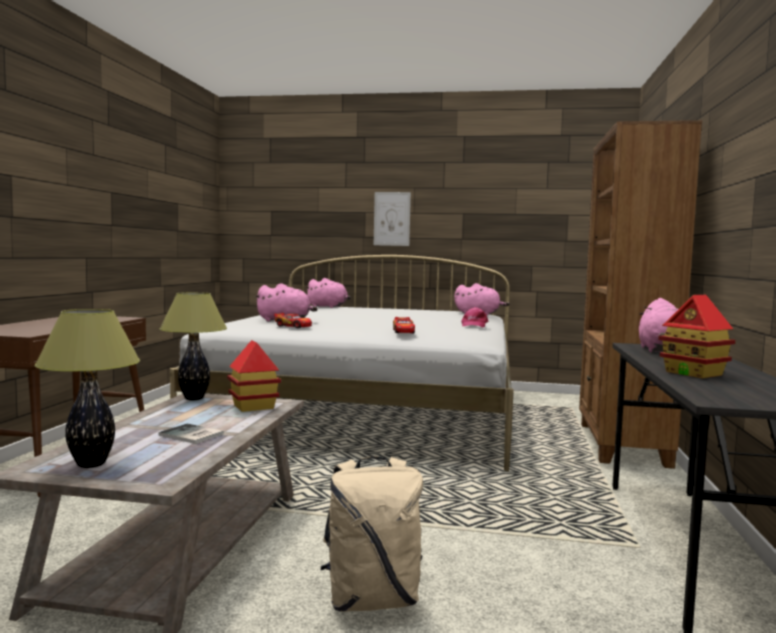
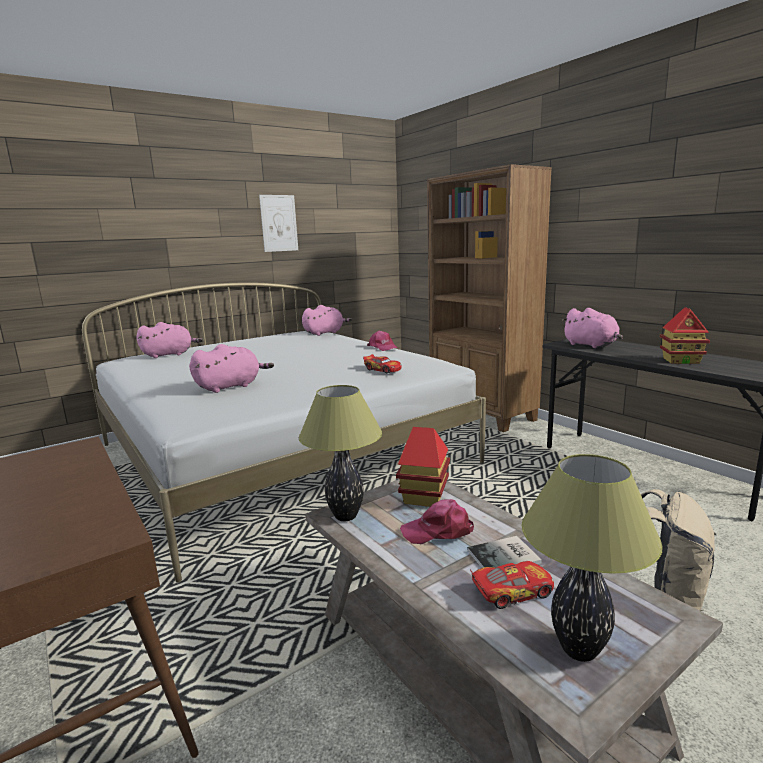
camera: 45 degrees left, 10 degrees up
(206, 417) = (438, 531): none -> pink cap
(293, 326) = (274, 392): toy car -> toy car (512, 591)
(392, 219) = (199, 244): picture -> picture (279, 223)

